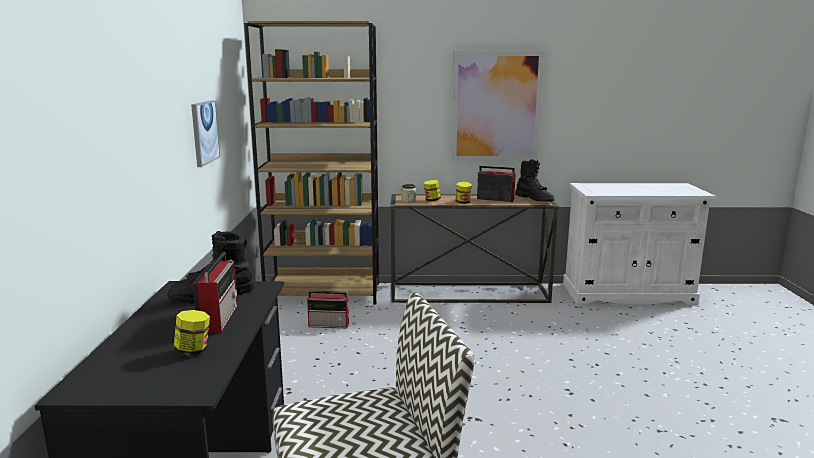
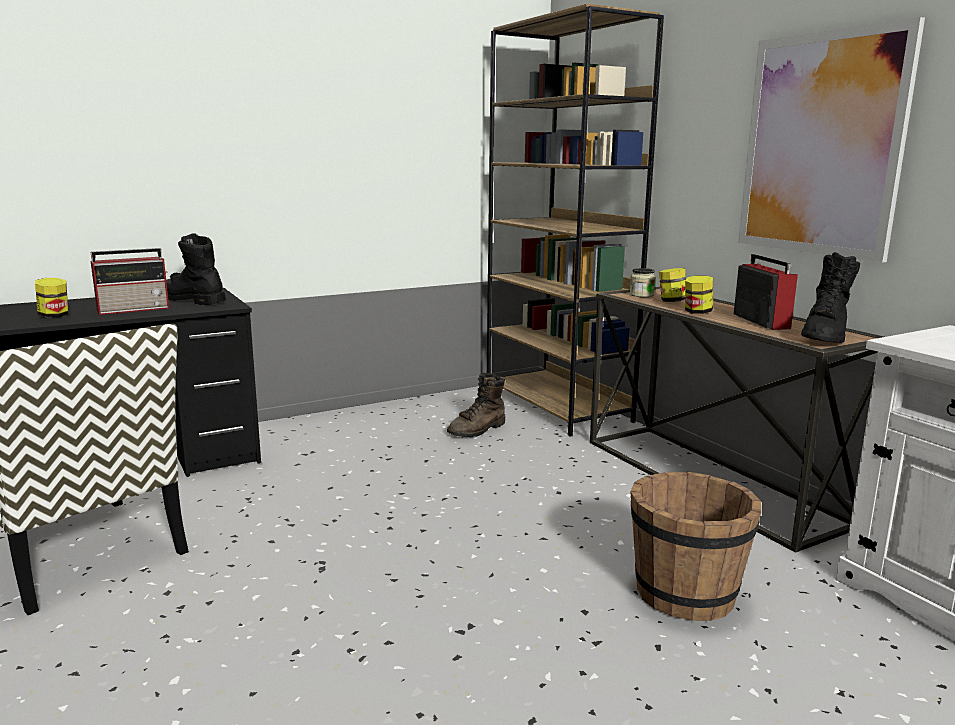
camera: 60 degrees right, 0 degrees up
(204, 132) = (372, 156): picture -> none
(330, 325) = (478, 430): radio -> brown boot
(569, 334) = (685, 593): none -> brown bucket

